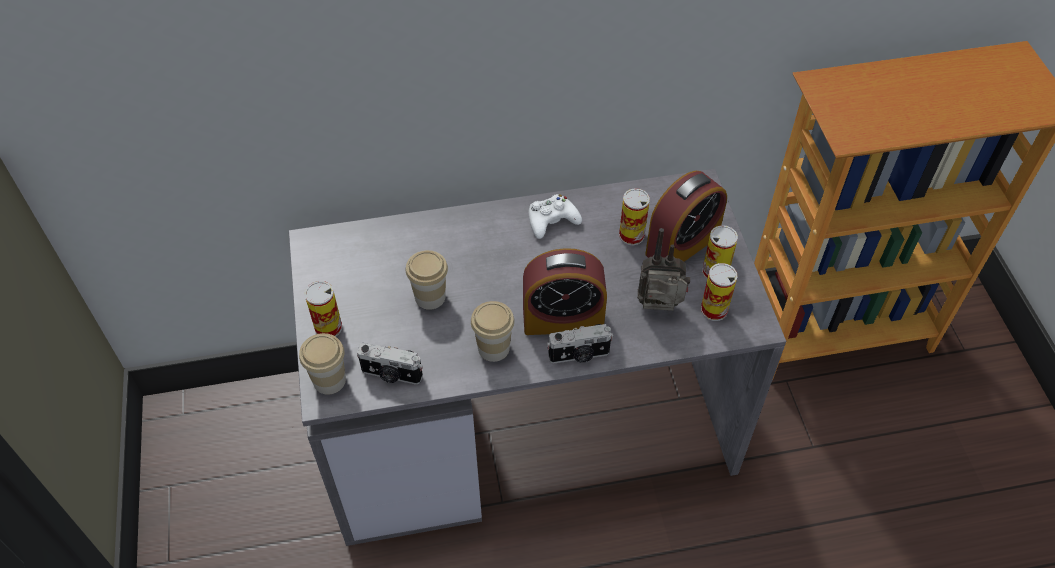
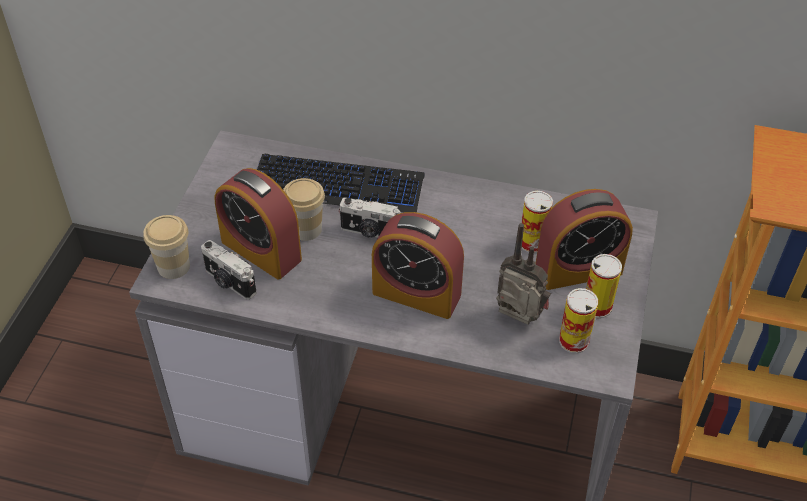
camera: 25 degrees right, 5 degrees down
(328, 327) = (201, 222): can -> none
(402, 333) = (261, 250): none -> alarm clock
(434, 245) = (338, 186): none -> keyboard
(493, 348) = (335, 294): cup -> none
(552, 220) = (462, 203): white game controller -> none
(579, 355) = (411, 332): camera -> camera (370, 232)

